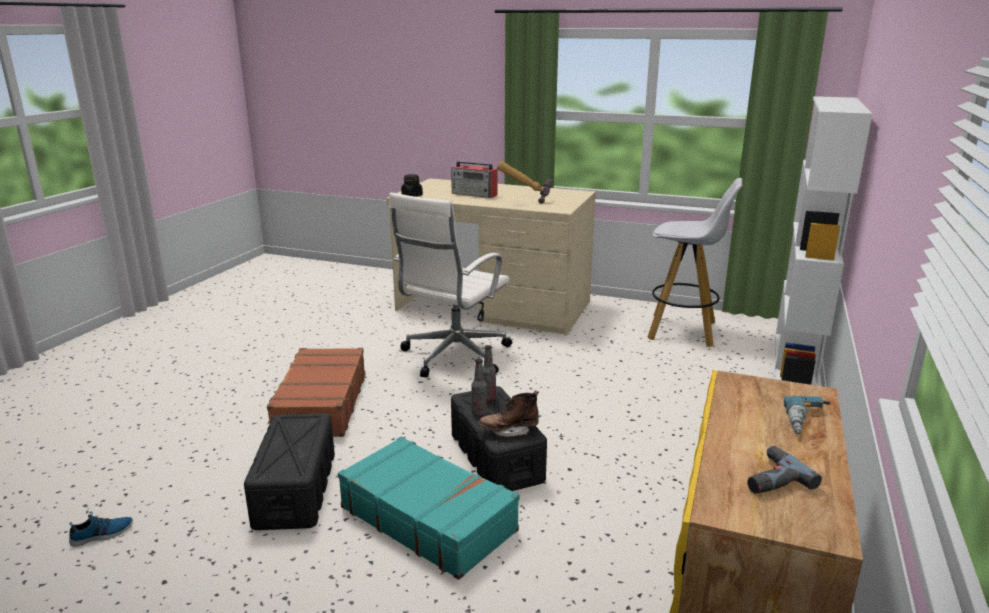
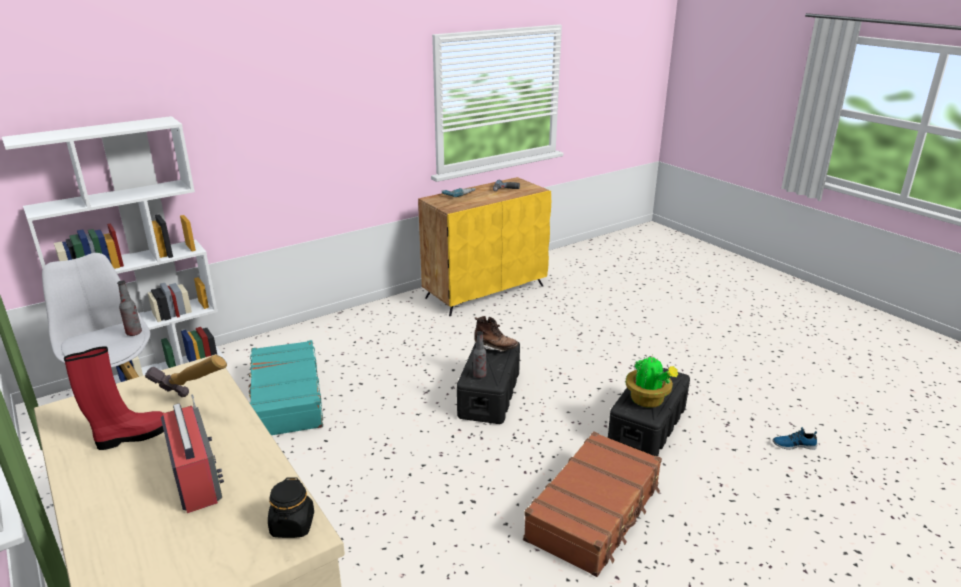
camera: 145 degrees left, 5 degrees up
(292, 433) = (648, 400): none -> potted plant
(428, 518) = (568, 375): turquoise suitcase -> turquoise suitcase (286, 399)
(453, 357) = (400, 527): white office chair -> none
(479, 413) = (500, 366): bottle -> bottle (134, 333)
(529, 194) = (131, 436): none -> red boot

